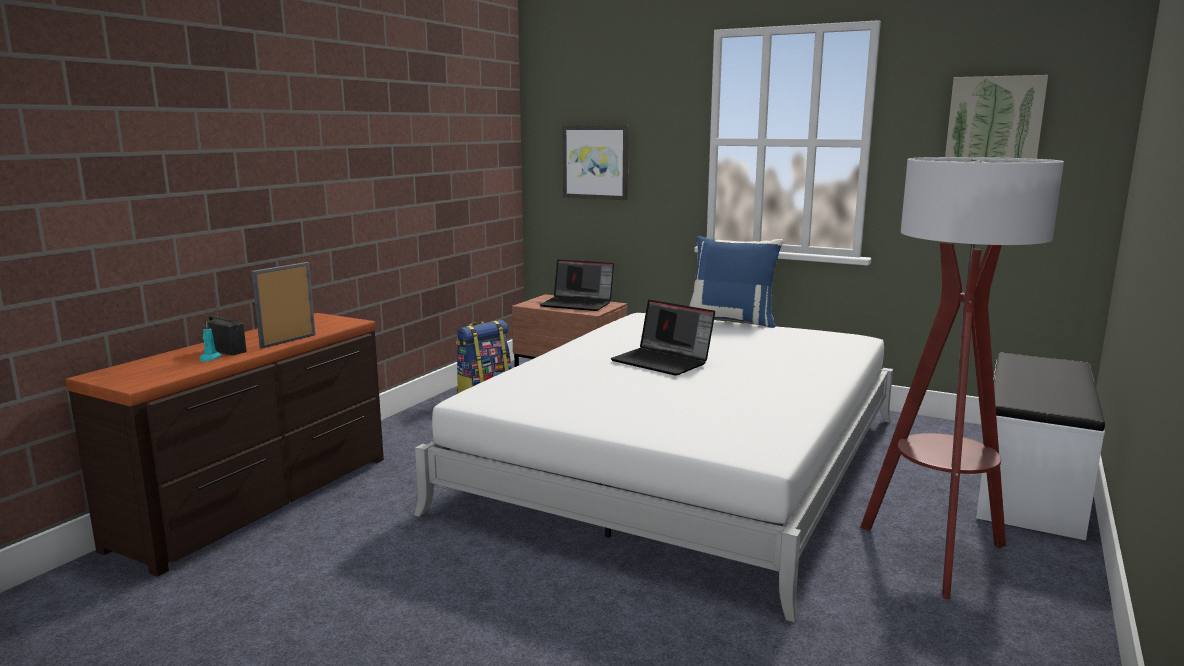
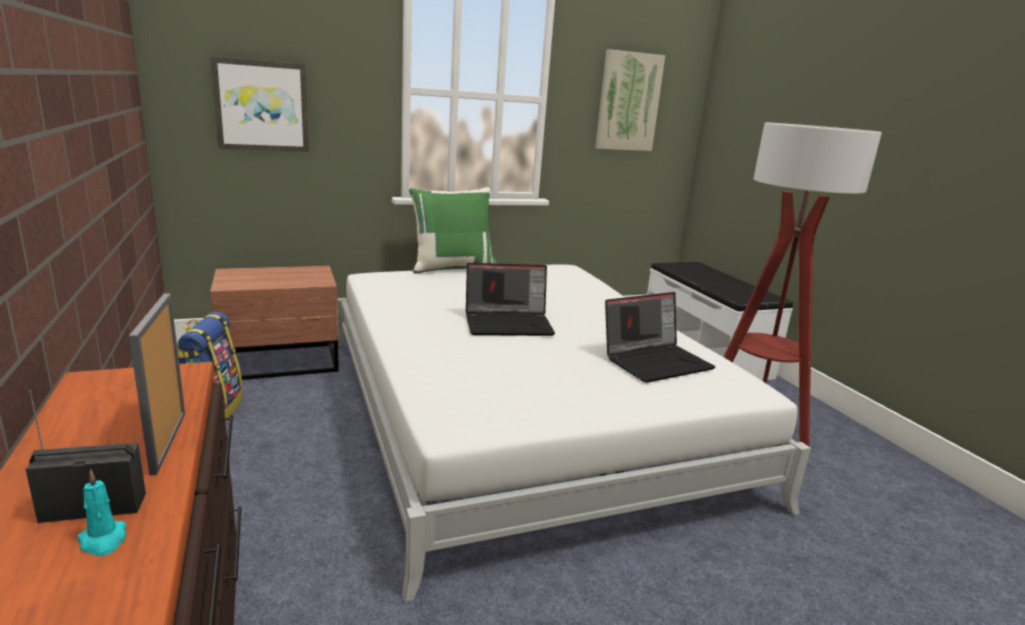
camera: 50 degrees left, 5 degrees up
(578, 304) = (284, 275): laptop -> laptop (656, 361)
(732, 320) = (452, 268): blue pillow -> green pillow

